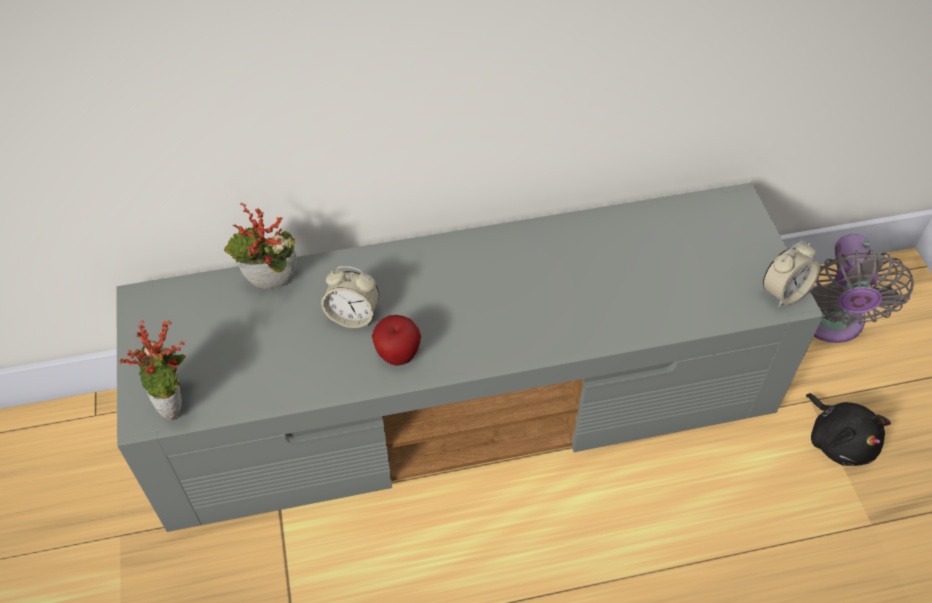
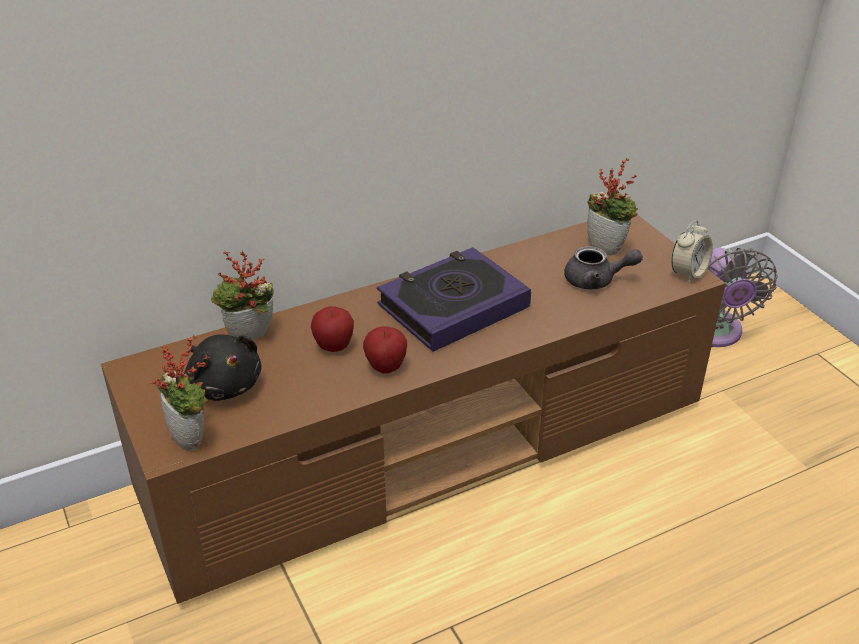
camera: 15 degrees left, 15 degrees down
(353, 316) = (334, 347): alarm clock -> apple
(469, 402) = (431, 447): grey tv stand -> brown tv stand
(498, 285) = (453, 306): none -> book
(672, 282) = (596, 281): none -> grey teapot
(702, 237) = (608, 248): none -> potted plant
(839, 440) = (756, 414): black plush toy -> black plush toy (224, 384)

